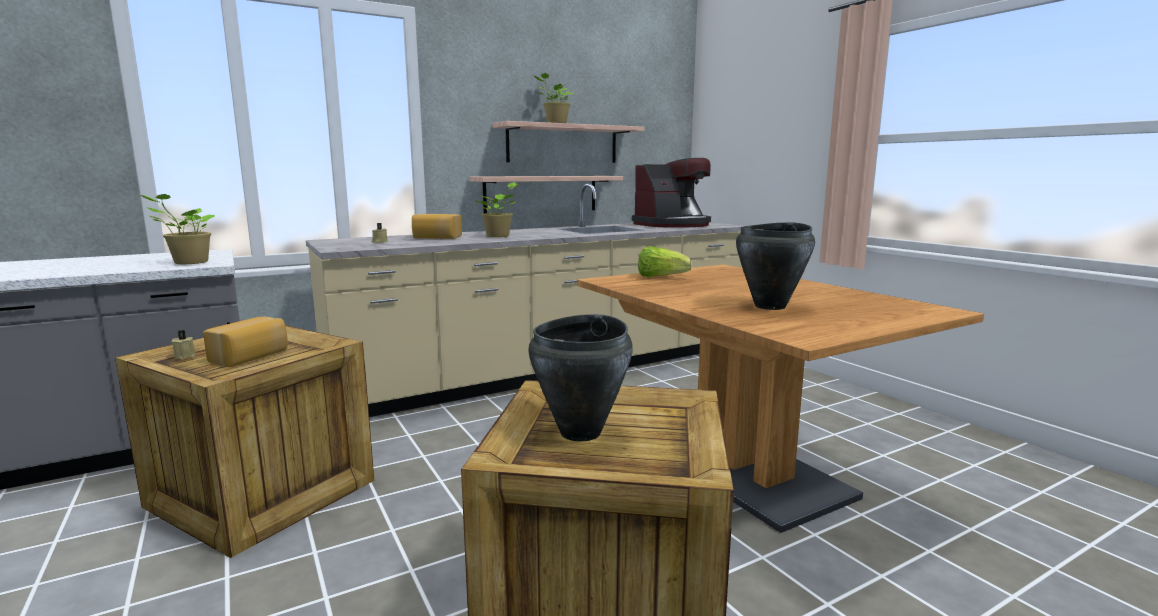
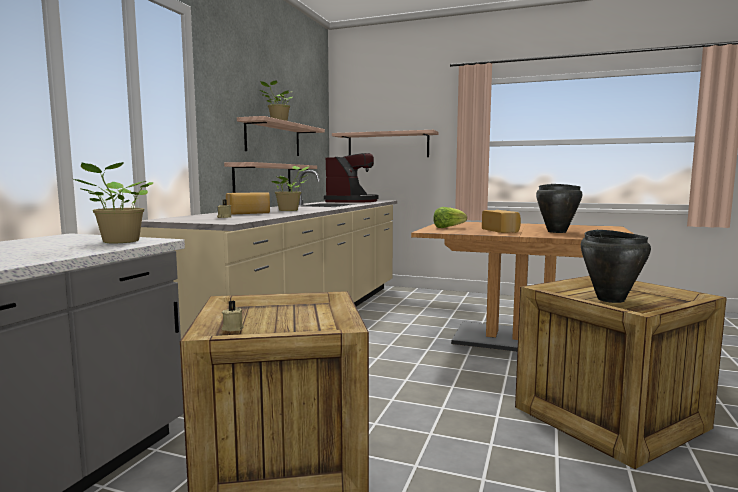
camera: 40 degrees left, 5 degrees down
(251, 357) = (289, 317): bread -> bread (501, 230)
(752, 144) = (387, 145): none -> shelf

